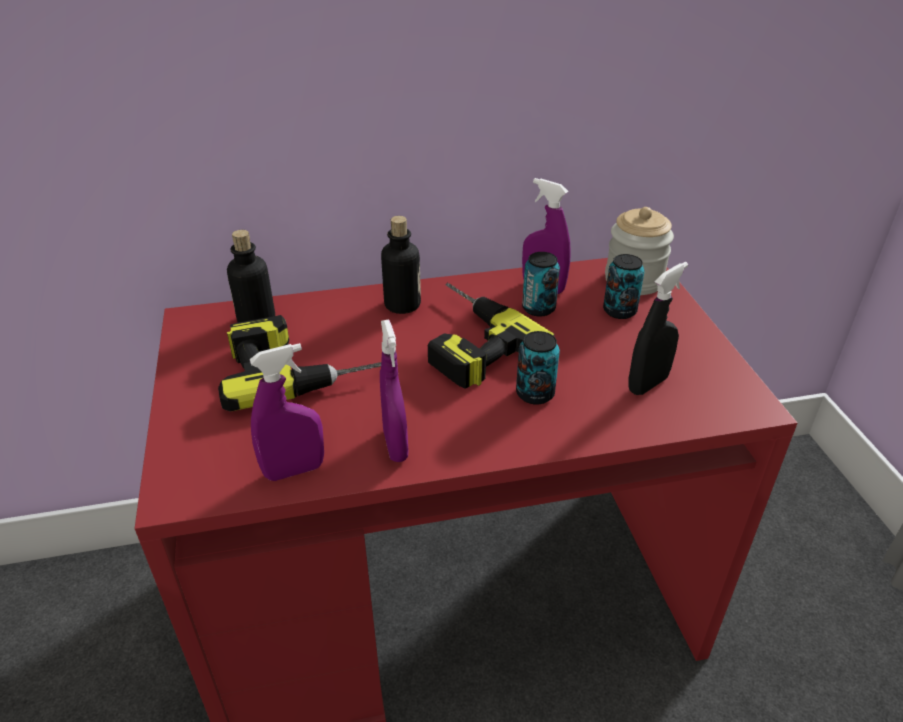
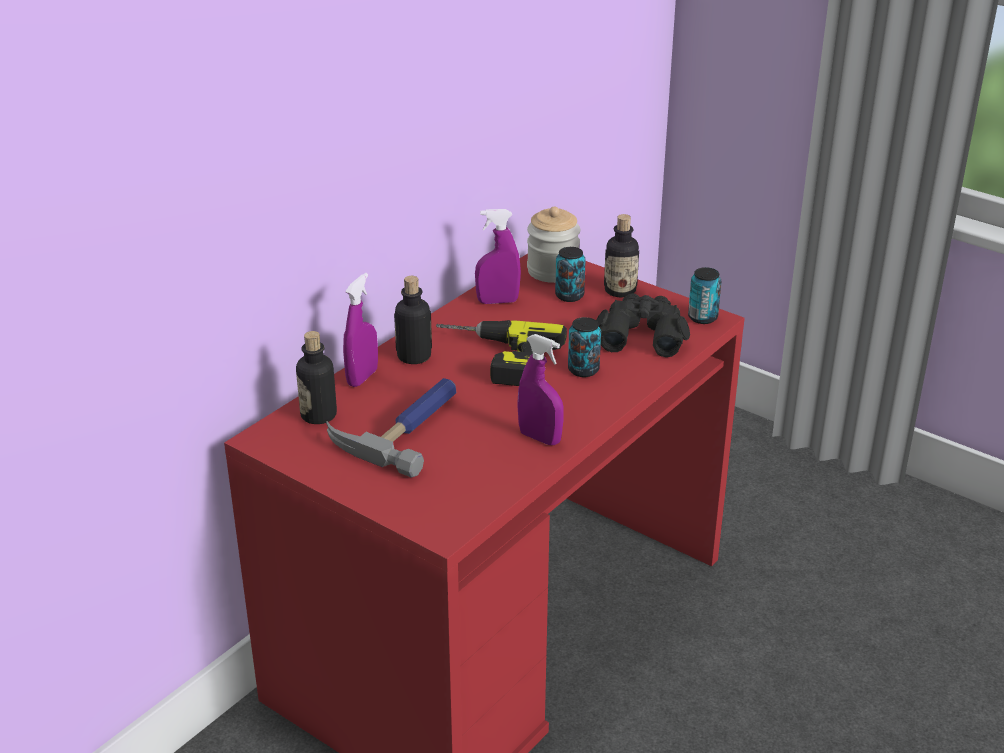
camera: 40 degrees left, 5 degrees down
(294, 470) = (498, 481): purple spray bottle -> purple spray bottle (362, 377)
(300, 367) = (405, 427): power drill -> hammer
(538, 308) = (514, 317): can -> can (702, 317)
(648, 384) = (642, 333): black spray bottle -> black binoculars
(680, 328) = (620, 290): none -> bottle

